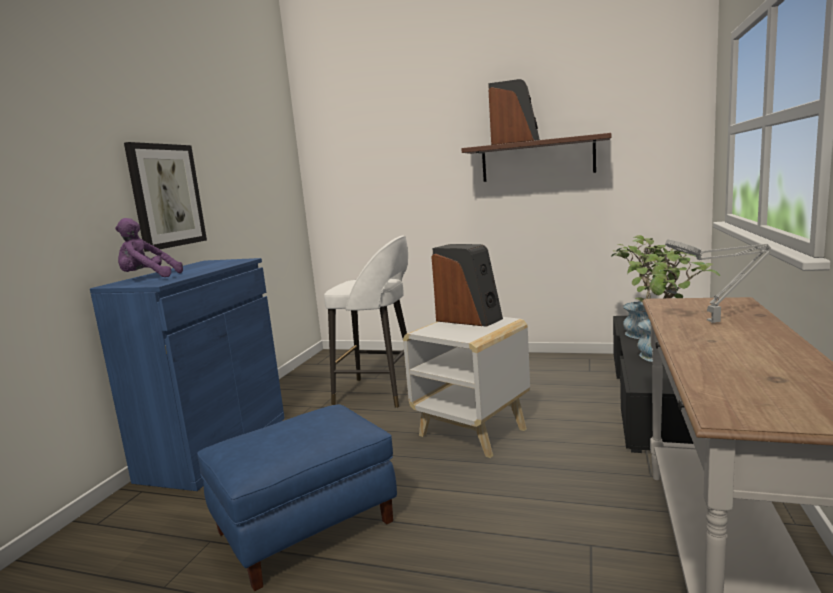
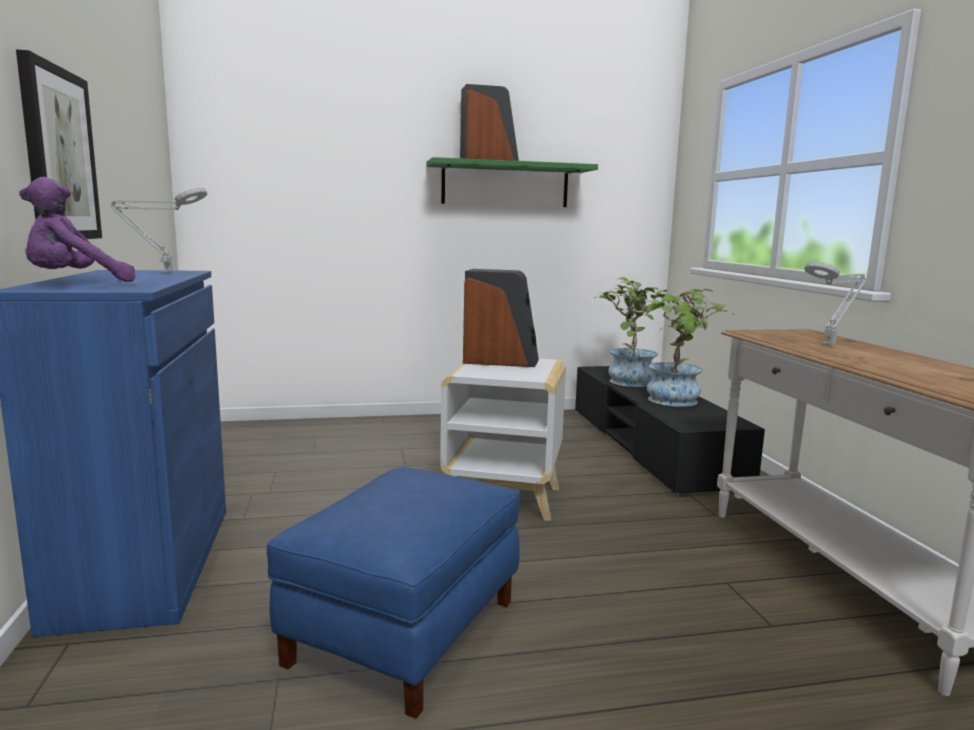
camera: 30 degrees left, 0 degrees up
(226, 262) = (163, 272): none -> grey table lamp
(379, 393) = (339, 468): white stool -> none
(537, 160) = (505, 185): brown shelf -> green shelf

